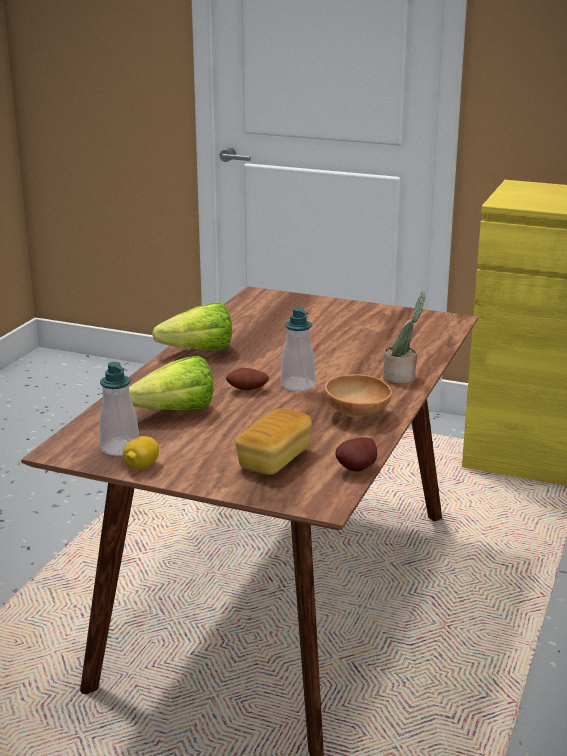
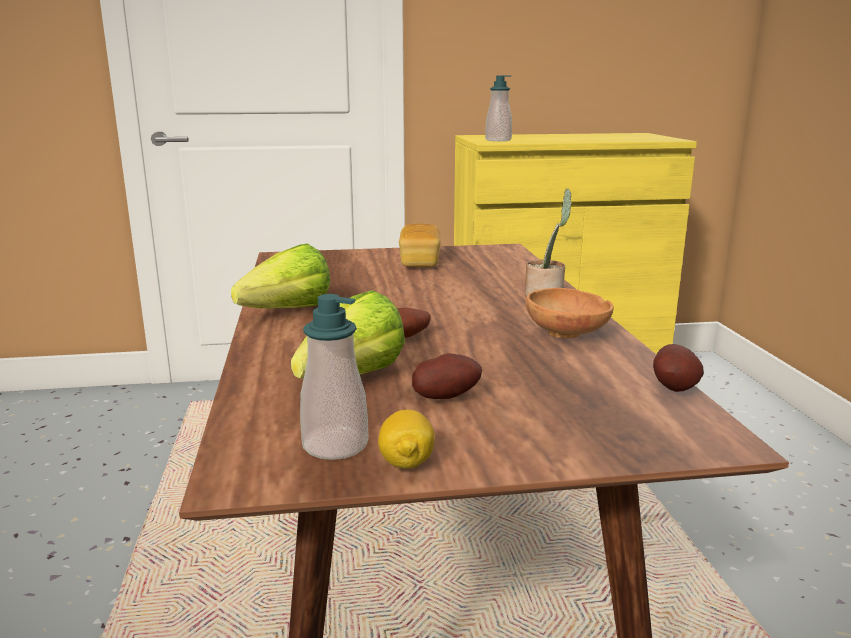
camera: 30 degrees left, 5 degrees down
(211, 437) = (445, 397): none -> potato
(274, 459) = (565, 403): bread -> bread (420, 261)
(297, 385) = (455, 321): soap dispenser -> soap dispenser (498, 140)

